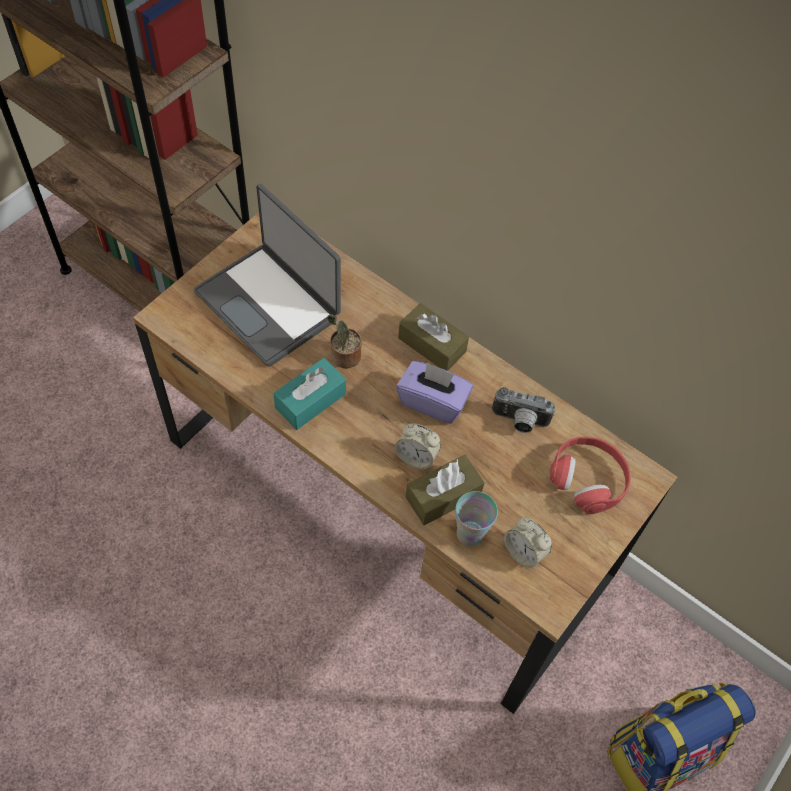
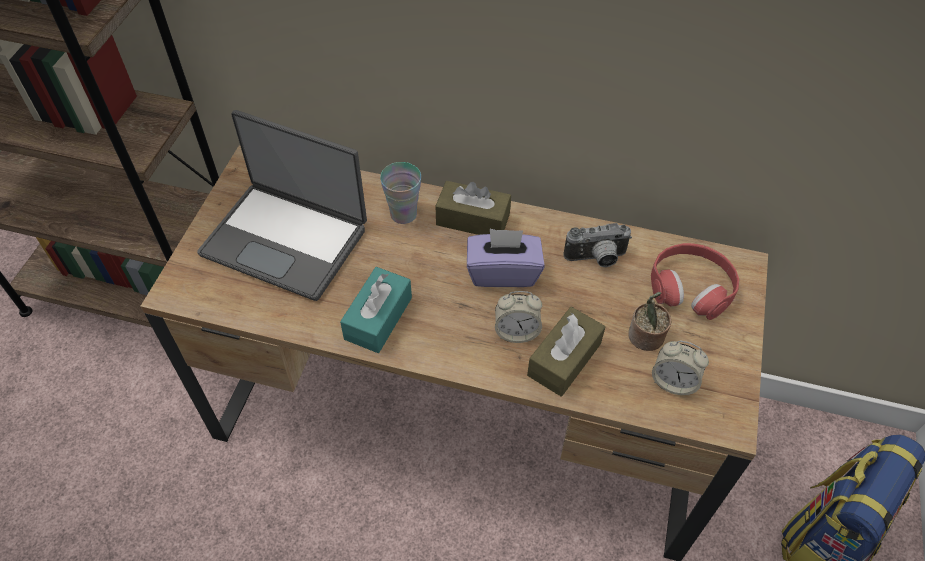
camera: 20 degrees left, 5 degrees down
(343, 357) = (390, 262): potted plant -> potted plant (645, 337)
(470, 533) = (611, 385): cup -> cup (403, 214)

